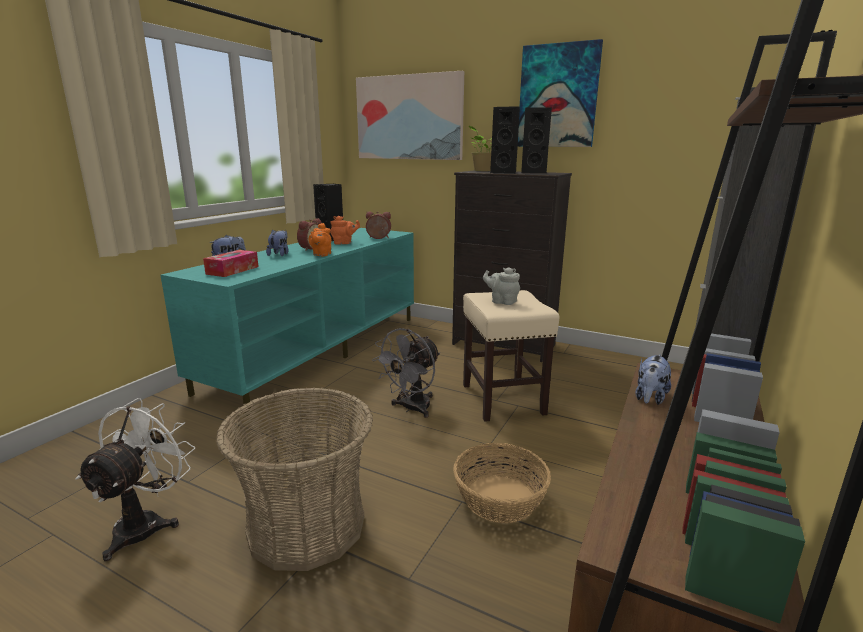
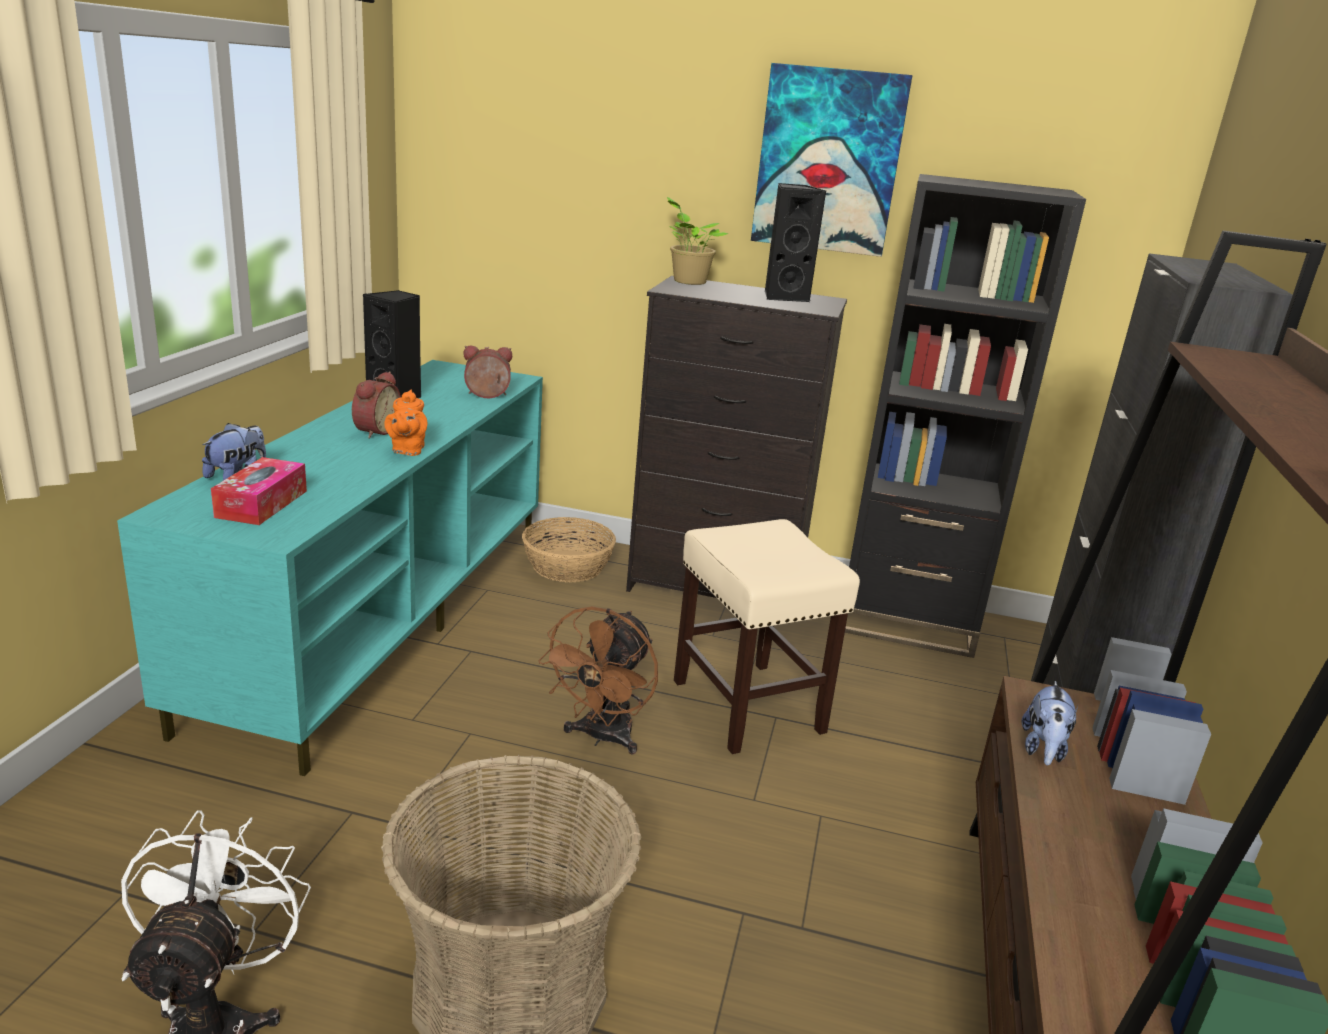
camera: 15 degrees left, 5 degrees up
(279, 254) = (324, 450): plush toy -> none
(344, 243) = (430, 413): orange teapot -> none
(409, 117) = (540, 160): picture -> none
(411, 409) = (602, 738): grey fan -> brown fan
(500, 498) = (800, 900): basket -> basket (568, 566)
(502, 301) = (759, 550): grey teapot -> none
(505, 172) = (740, 298): black speaker -> none
(615, 364) = (906, 622): none -> black bookcase

